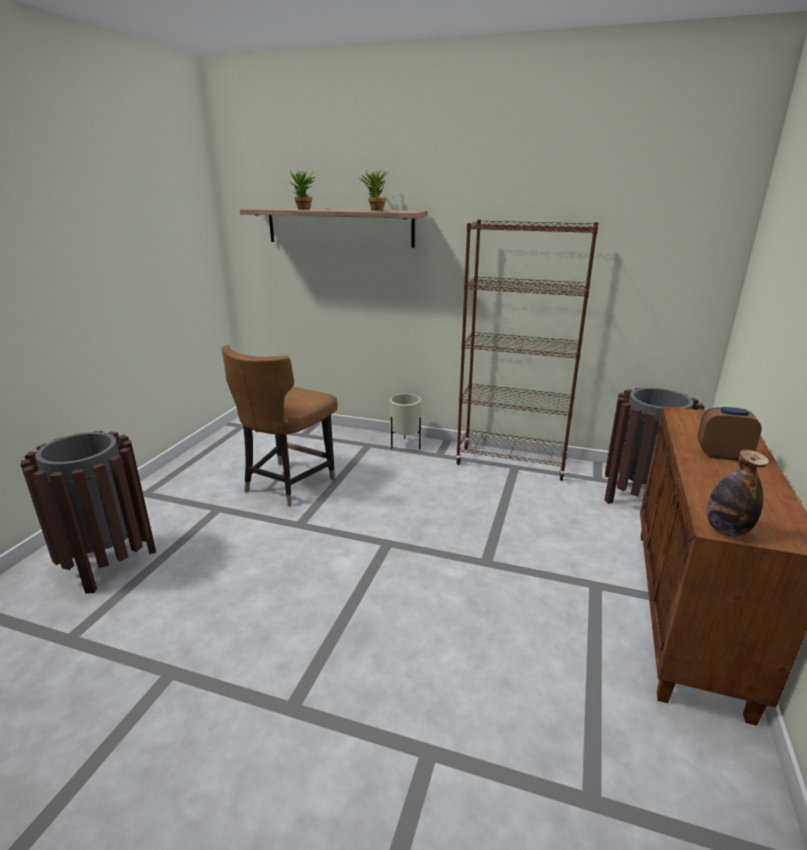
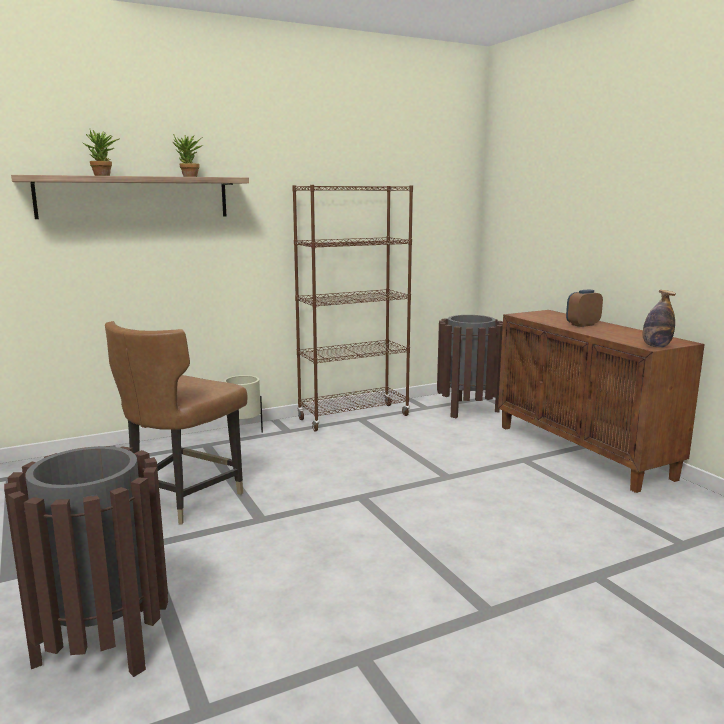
camera: 45 degrees left, 10 degrees down
(288, 483) = (183, 499): brown chair -> brown chair turned 45 degrees clockwise

